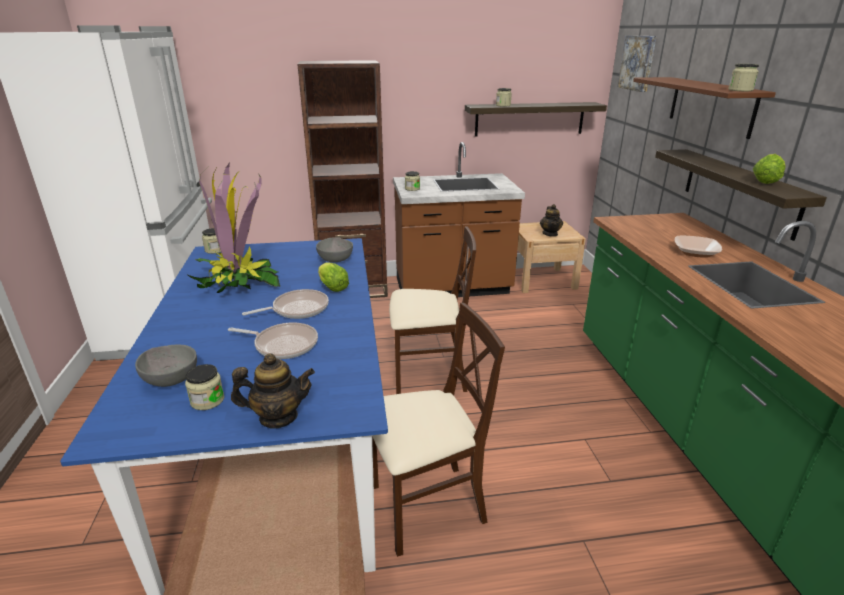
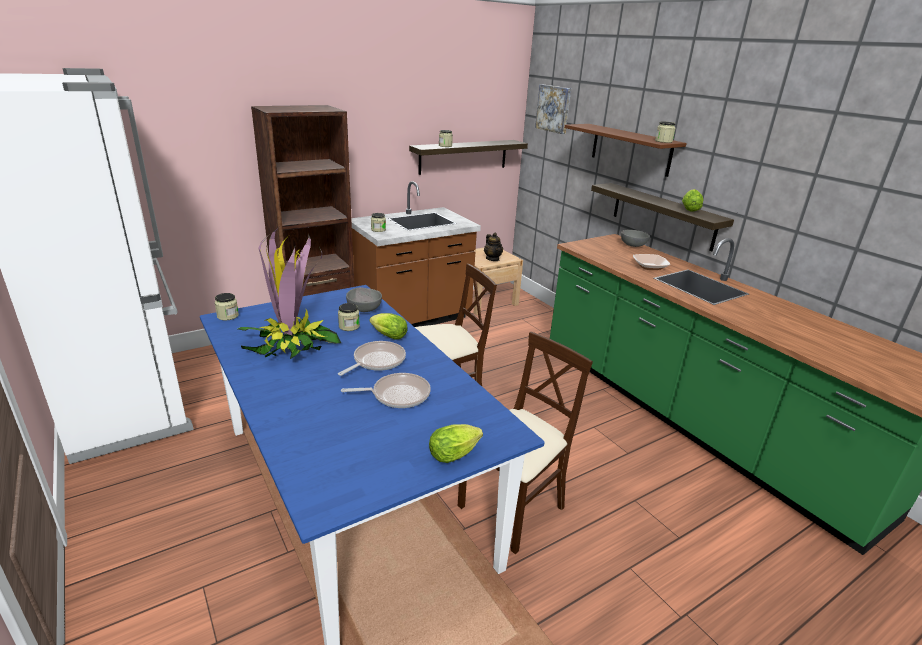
camera: 25 degrees left, 0 degrees up
(171, 379) = (327, 446): grey bowl -> grey bowl (632, 245)
(207, 400) = (382, 456): jar -> jar (349, 326)
(278, 417) = (456, 454): teapot -> lettuce

